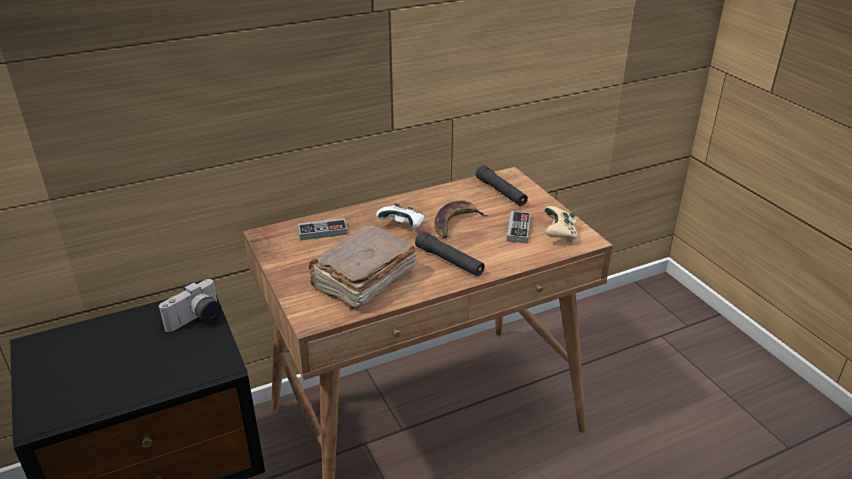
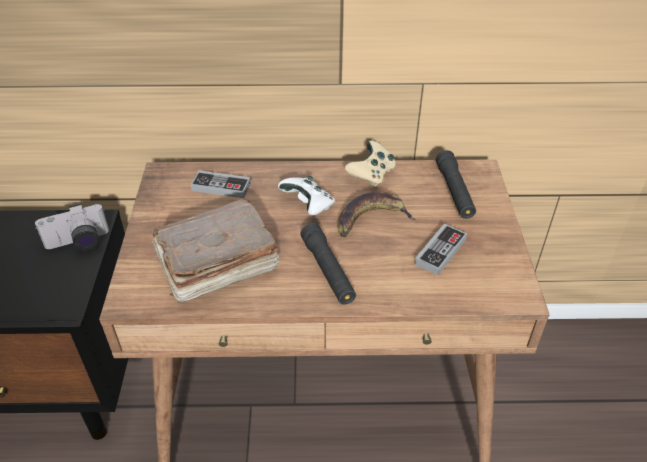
camera: 25 degrees right, 10 degrees up
(559, 235) = (487, 276): beige game controller -> beige game controller (371, 175)

